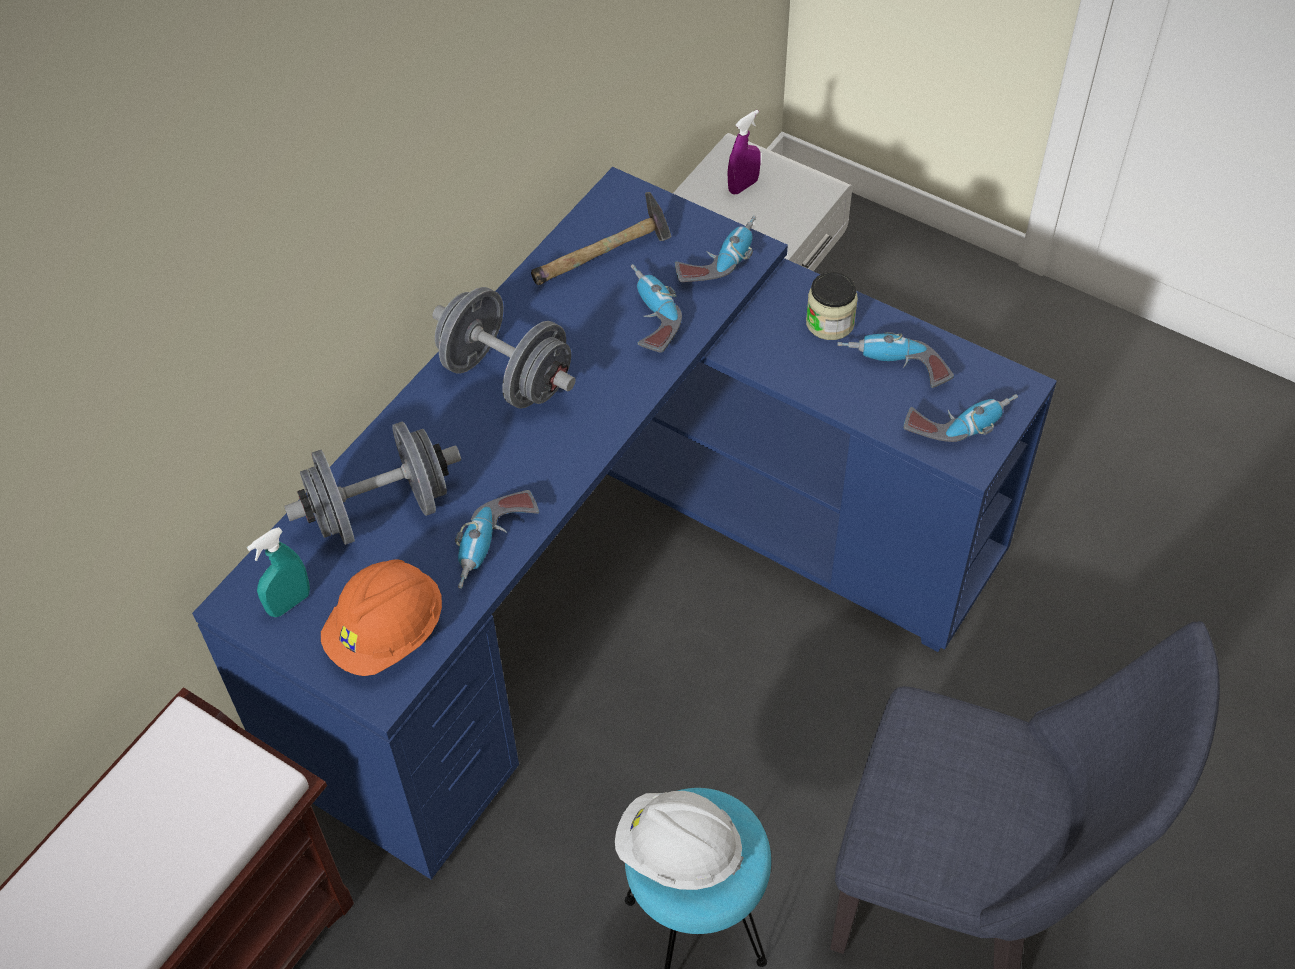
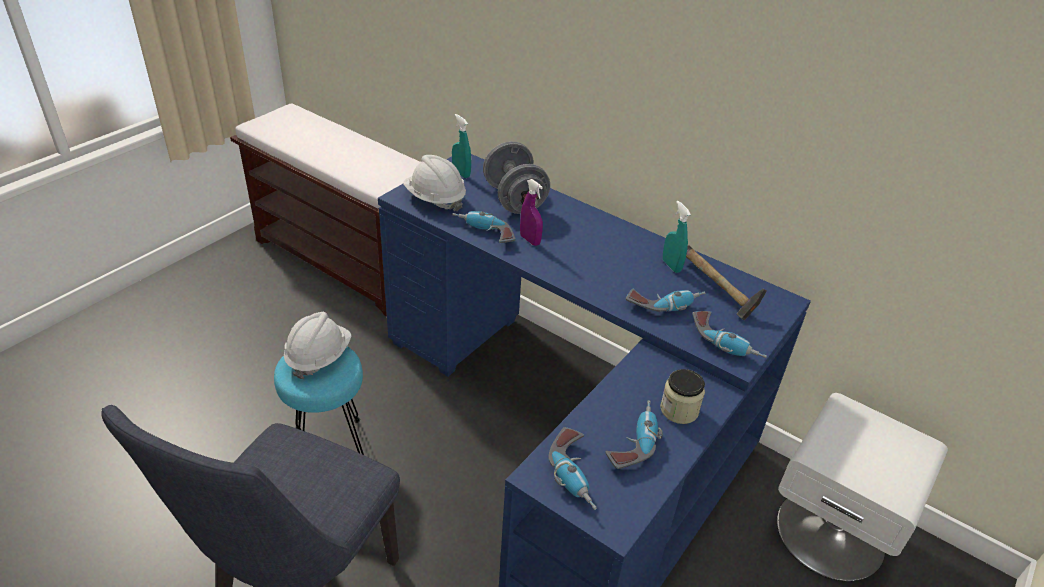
camera: 90 degrees right, 15 degrees down
(387, 634) = (435, 199): orange hard hat -> white hard hat
(506, 376) = (610, 244): grey dumbbell -> none
(553, 305) = (671, 265): none -> turquoise spray bottle
(743, 186) = (882, 446): purple spray bottle -> purple spray bottle (530, 240)

